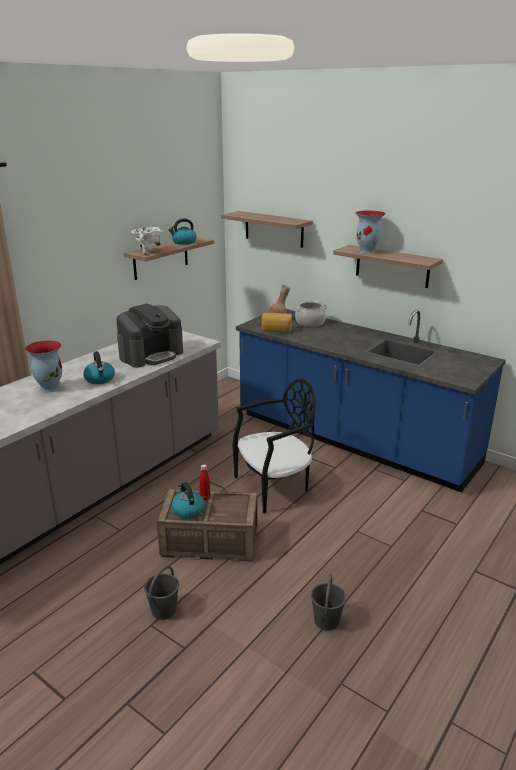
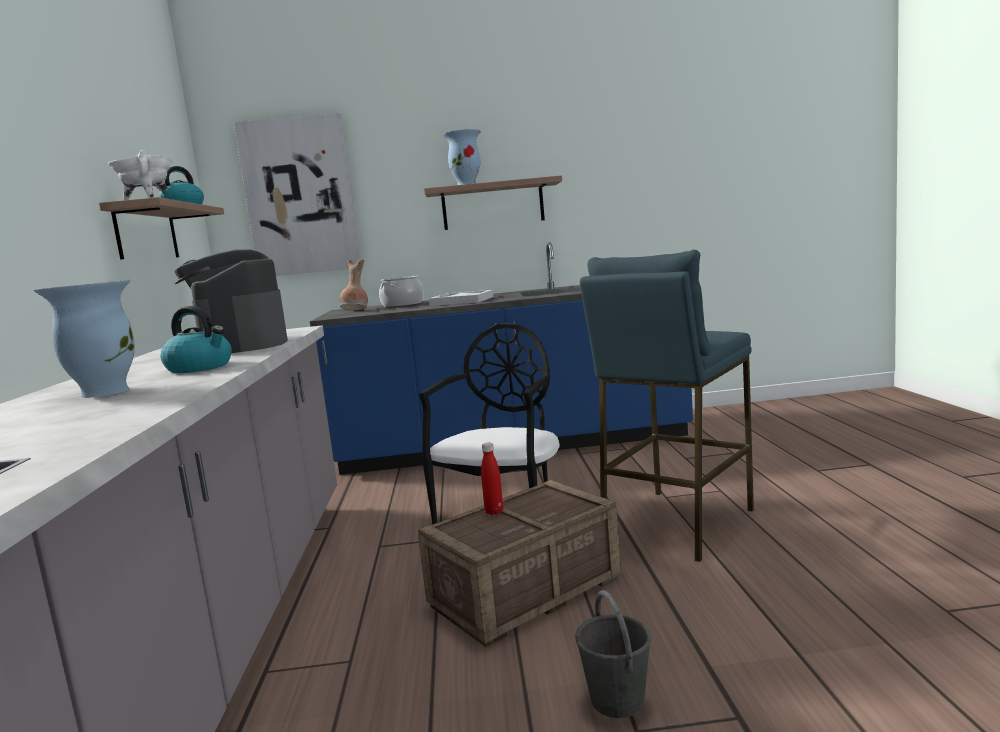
camera: 40 degrees left, 15 degrees down
(151, 355) = (239, 346): coffee machine -> coffee machine turned 150 degrees clockwise
(188, 510) = (497, 531): kettle -> none
(274, 229) = (300, 197): shelf -> picture
(276, 330) = (375, 312): bread -> none
(326, 621) = (809, 574): grey bucket -> none
(328, 550) = (676, 523): none -> blue stool
(334, 337) = (461, 301): none -> white tray

